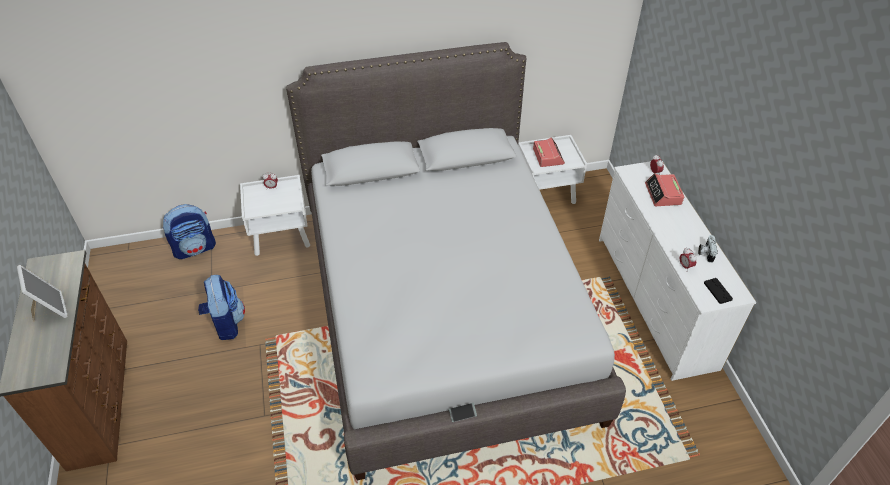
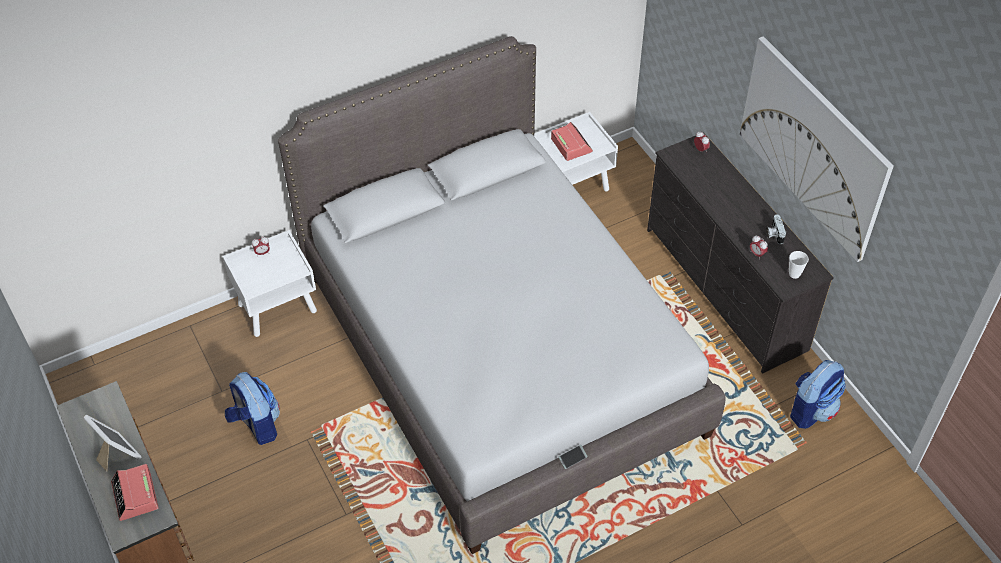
camera: 15 degrees left, 5 degrees up
(195, 248) = (177, 344): backpack -> backpack (811, 409)
(654, 300) = (724, 288): white dresser -> black dresser
(663, 194) = (715, 175): alarm clock -> alarm clock (135, 496)
(717, 291) = (794, 274): black game controller -> cup
(758, 169) = (813, 147): none -> picture

